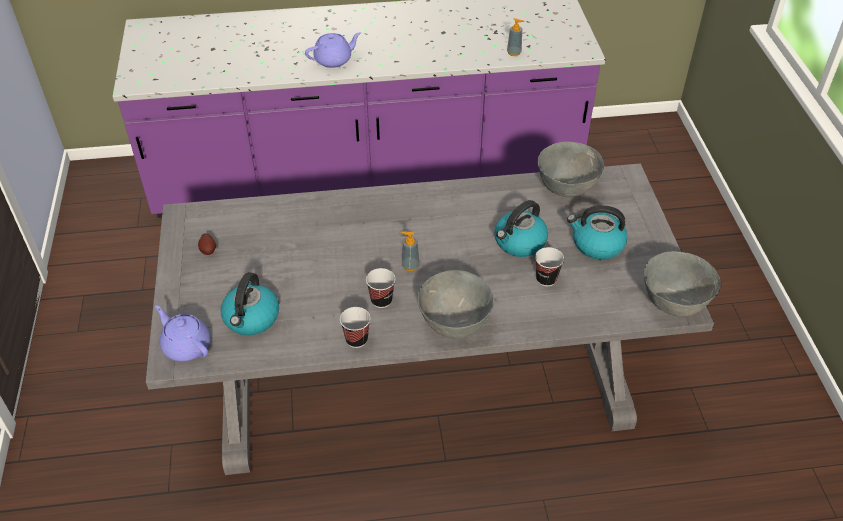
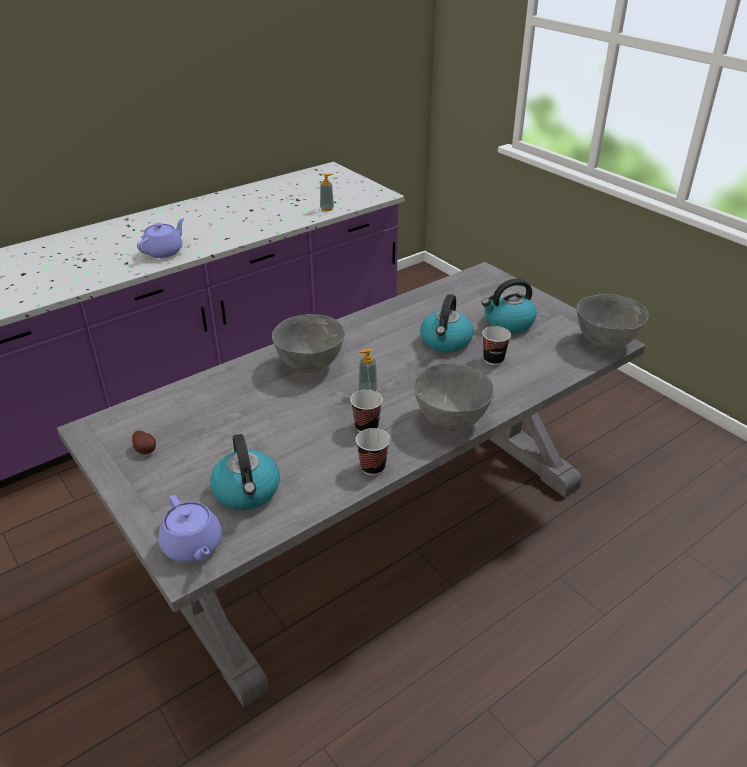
camera: 30 degrees left, 10 degrees down
(186, 346) = (193, 546): purple teapot -> purple teapot turned 135 degrees counterclockwise
(565, 188) = (445, 294): grey bowl -> grey bowl (309, 365)

